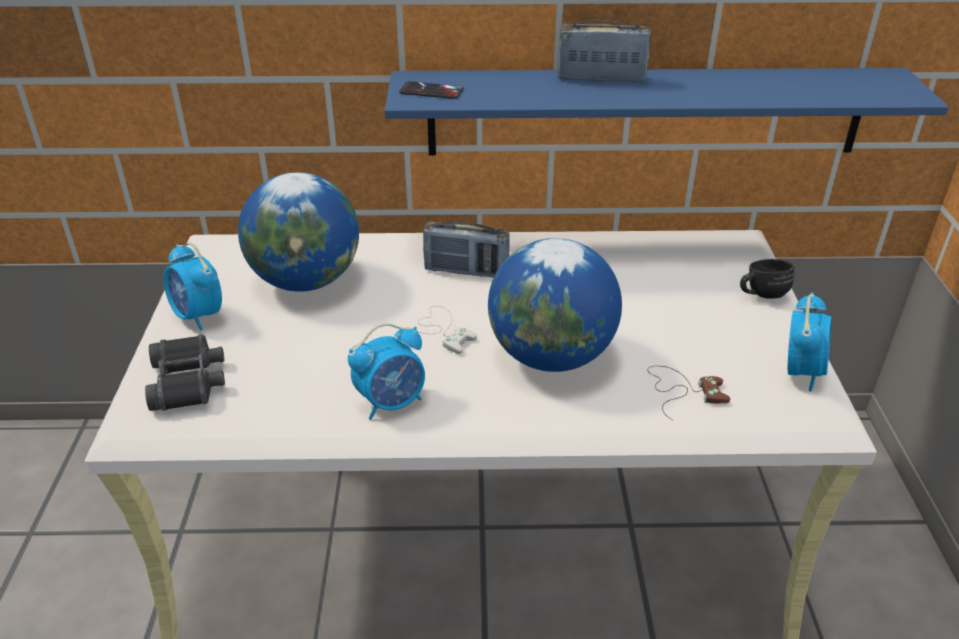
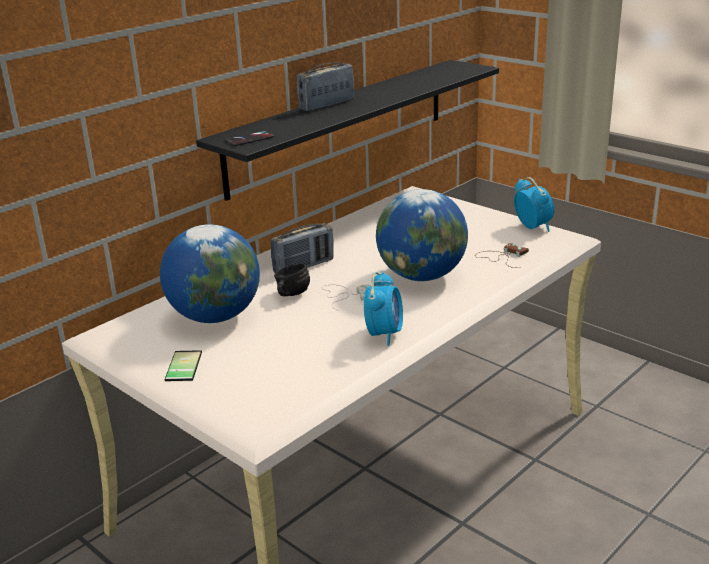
camera: 45 degrees left, 10 degrees down
(188, 381) = (248, 392): black binoculars -> none
(198, 316) = (180, 366): alarm clock -> phone
(645, 112) = (340, 125): blue shelf -> black shelf
(760, 294) = (464, 208): black mug -> black mug (290, 295)

